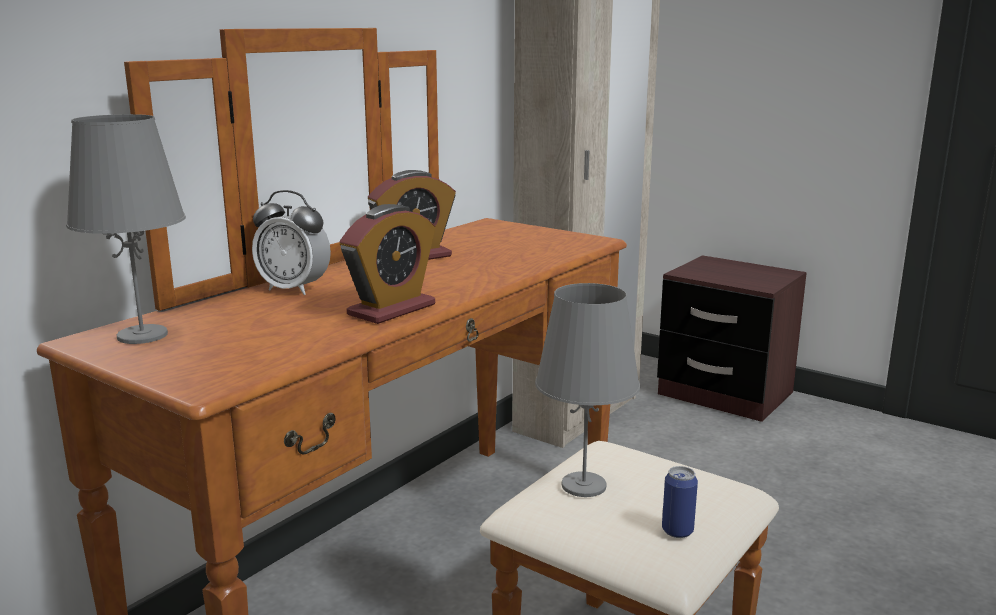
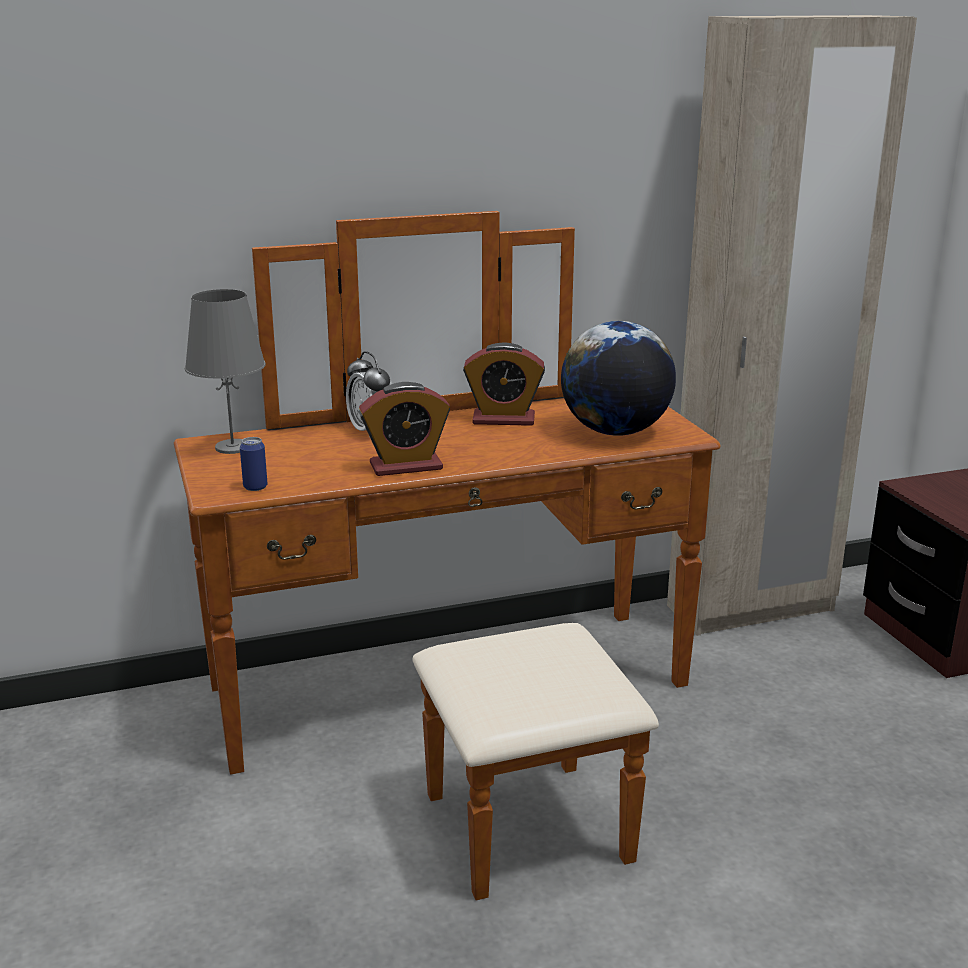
camera: 35 degrees right, 5 degrees up
(532, 248) = (615, 432): none -> globe
(583, 485) = (500, 649): grey table lamp -> none
(677, 531) = (517, 704): can -> can (255, 487)

